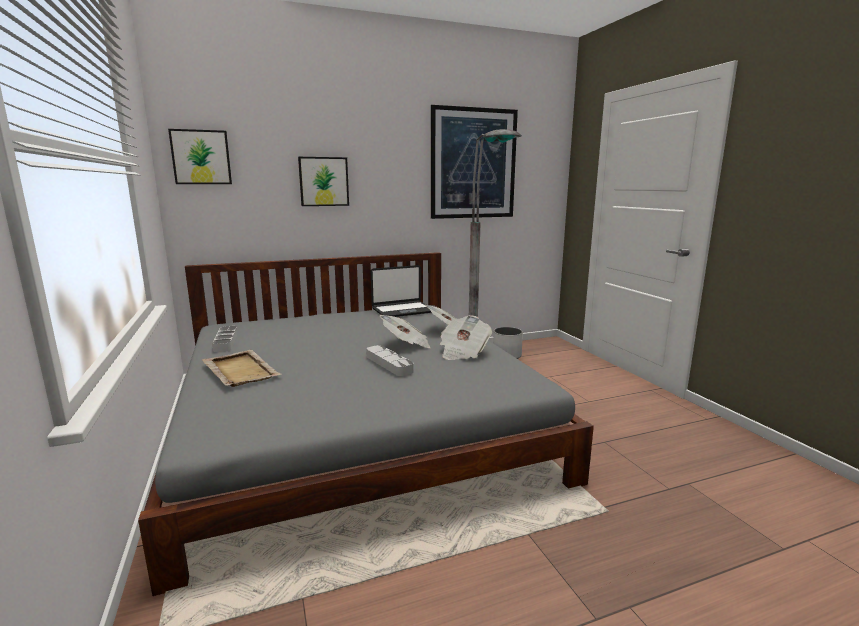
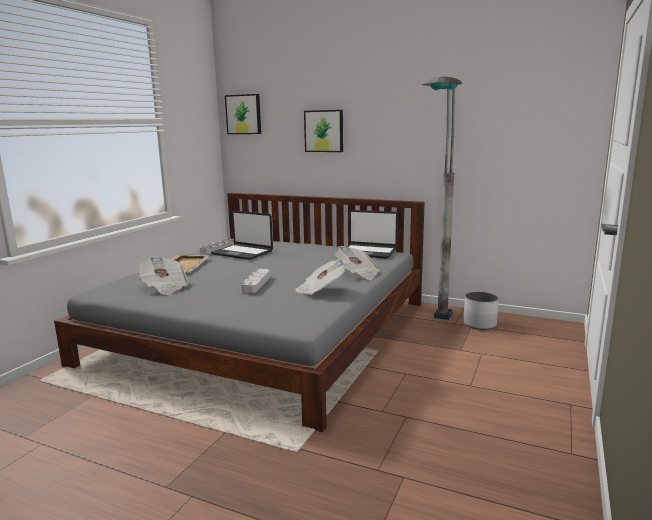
camera: 45 degrees right, 0 degrees up
(274, 338) = (243, 253): none -> laptop
(406, 344) = (300, 275): newspaper -> newspaper (164, 287)
(473, 164) = (470, 110): picture -> none

